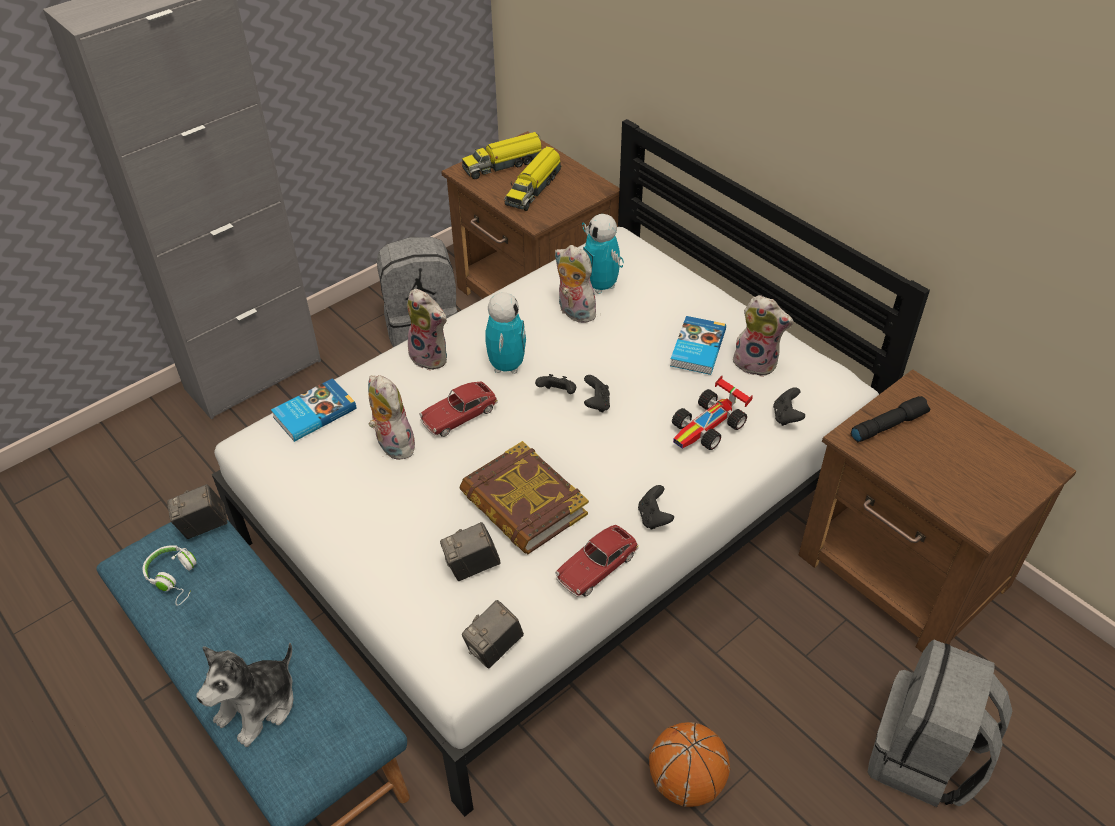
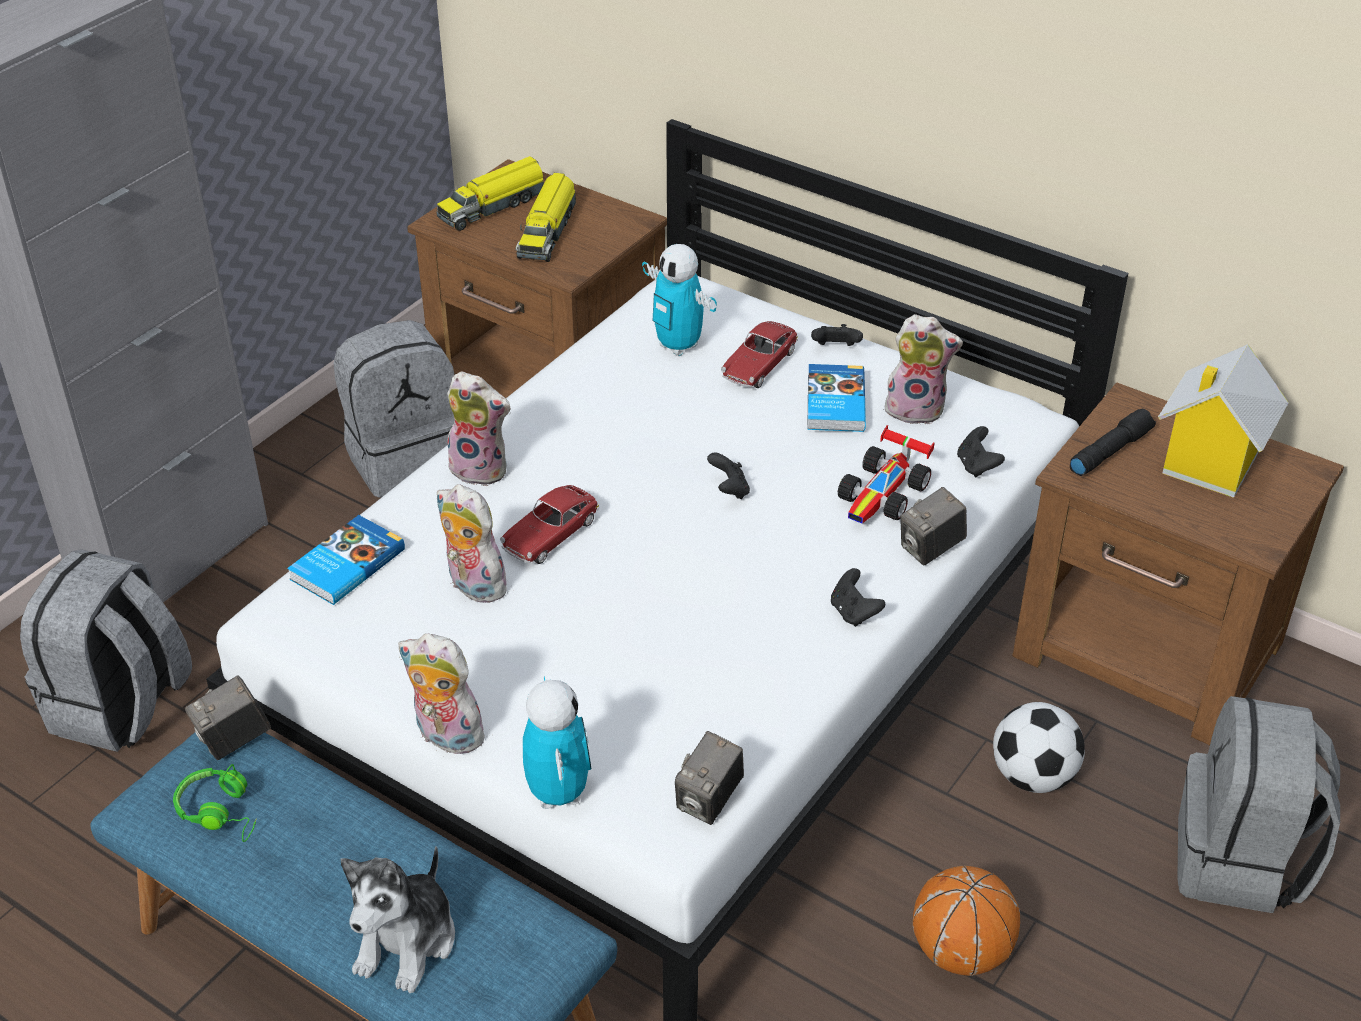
camera: 15 degrees left, 5 degrees down
(175, 578) = (221, 811): white headphones -> green headphones
(186, 473) = (122, 707): none -> grey backpack
(472, 567) = (641, 712): camera -> camera (931, 549)
(507, 366) = (590, 464): toy robot -> toy robot (558, 793)
(523, 505) = (679, 627): book -> none
(557, 393) = (672, 486): black game controller -> black game controller (835, 349)
(574, 312) = (655, 384): plush toy -> plush toy (445, 736)
(596, 567) = (803, 683): toy car -> toy car (759, 365)
(784, 654) = (1033, 777): none -> football
(964, 449) = (1208, 463): none -> toy house

